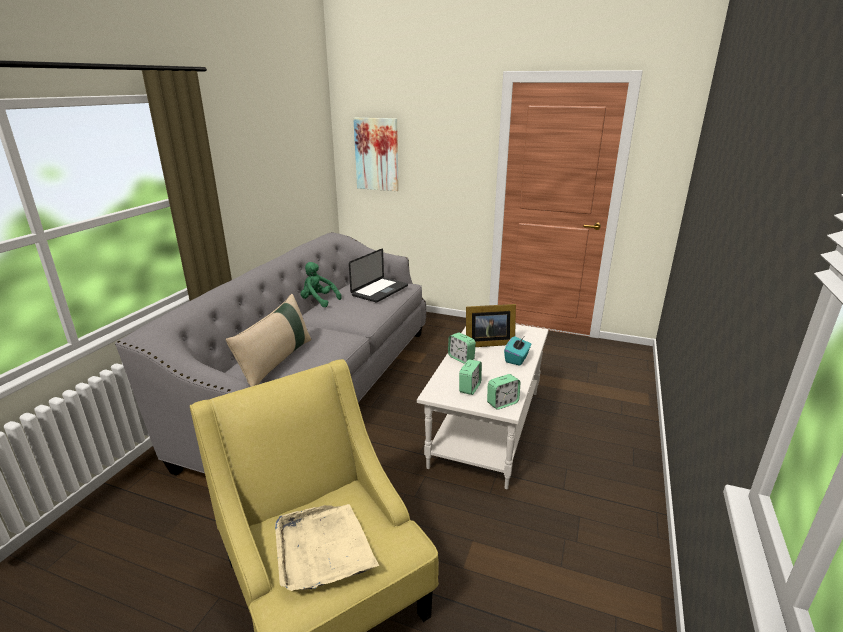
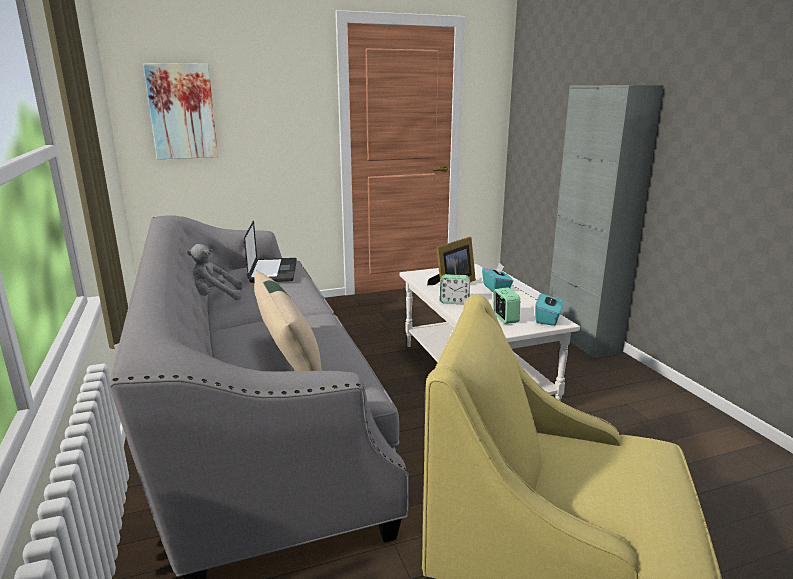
camera: 40 degrees left, 5 degrees down
(318, 301) = (215, 297): green plush toy -> grey plush toy
(323, 549) = (624, 487): beige tray -> none
(502, 403) = (548, 319): alarm clock -> turquoise tissue box
(637, 440) = (582, 339): none -> grey cabinet

